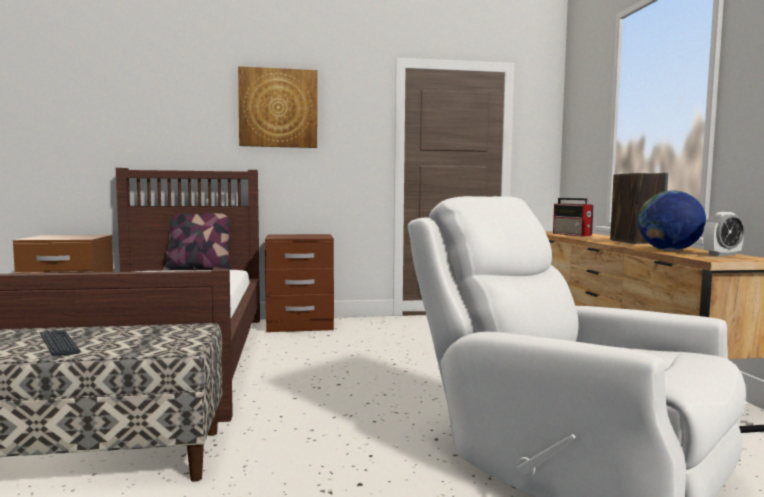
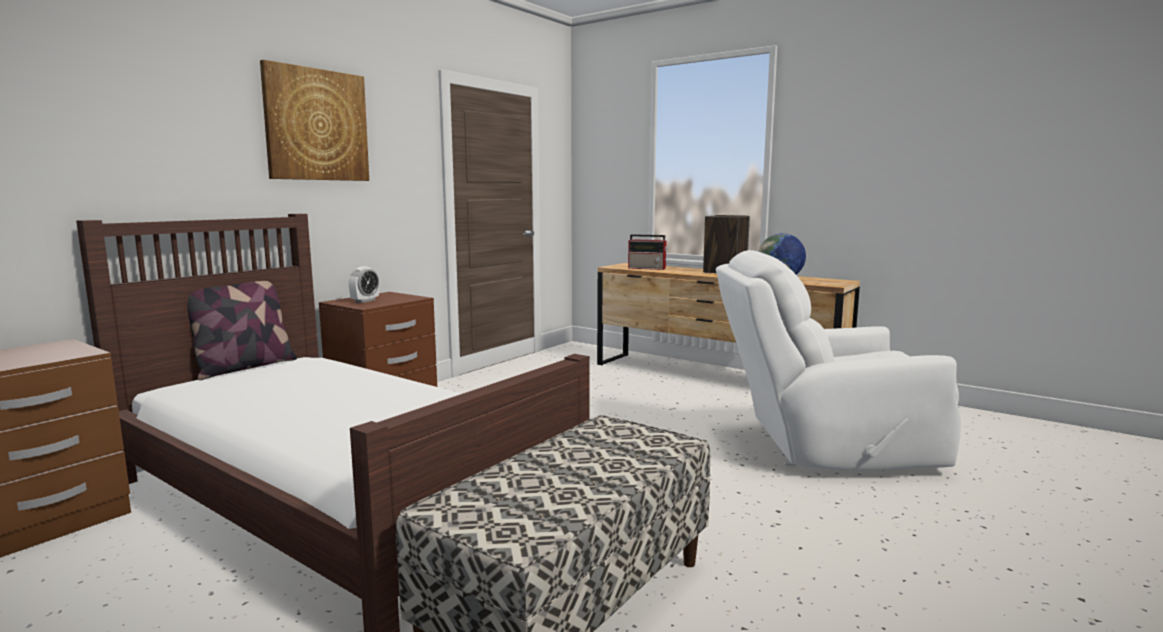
camera: 45 degrees left, 5 degrees up
(59, 344) = (573, 479): keyboard -> none
(722, 255) = (818, 280): alarm clock -> alarm clock (365, 301)

